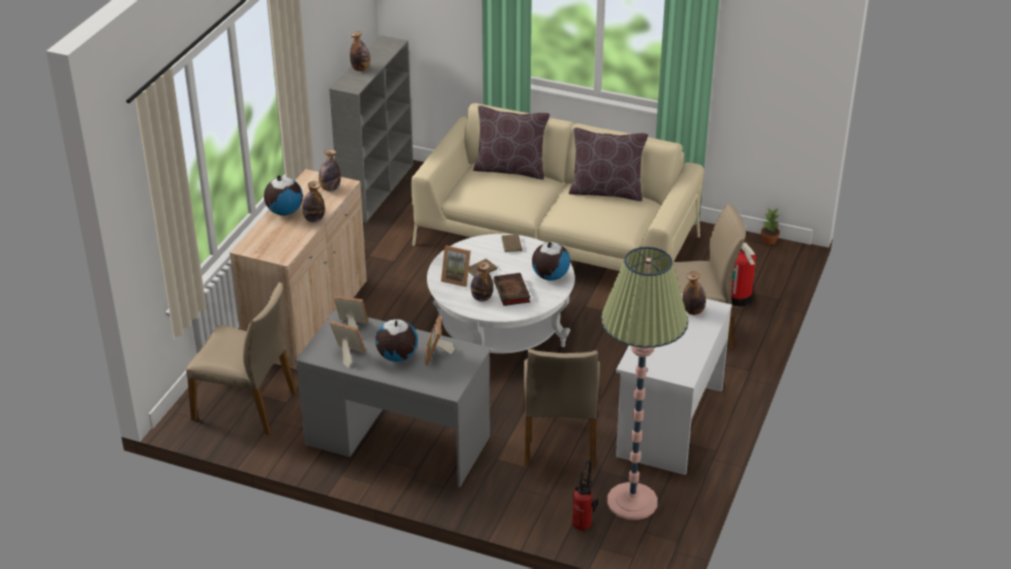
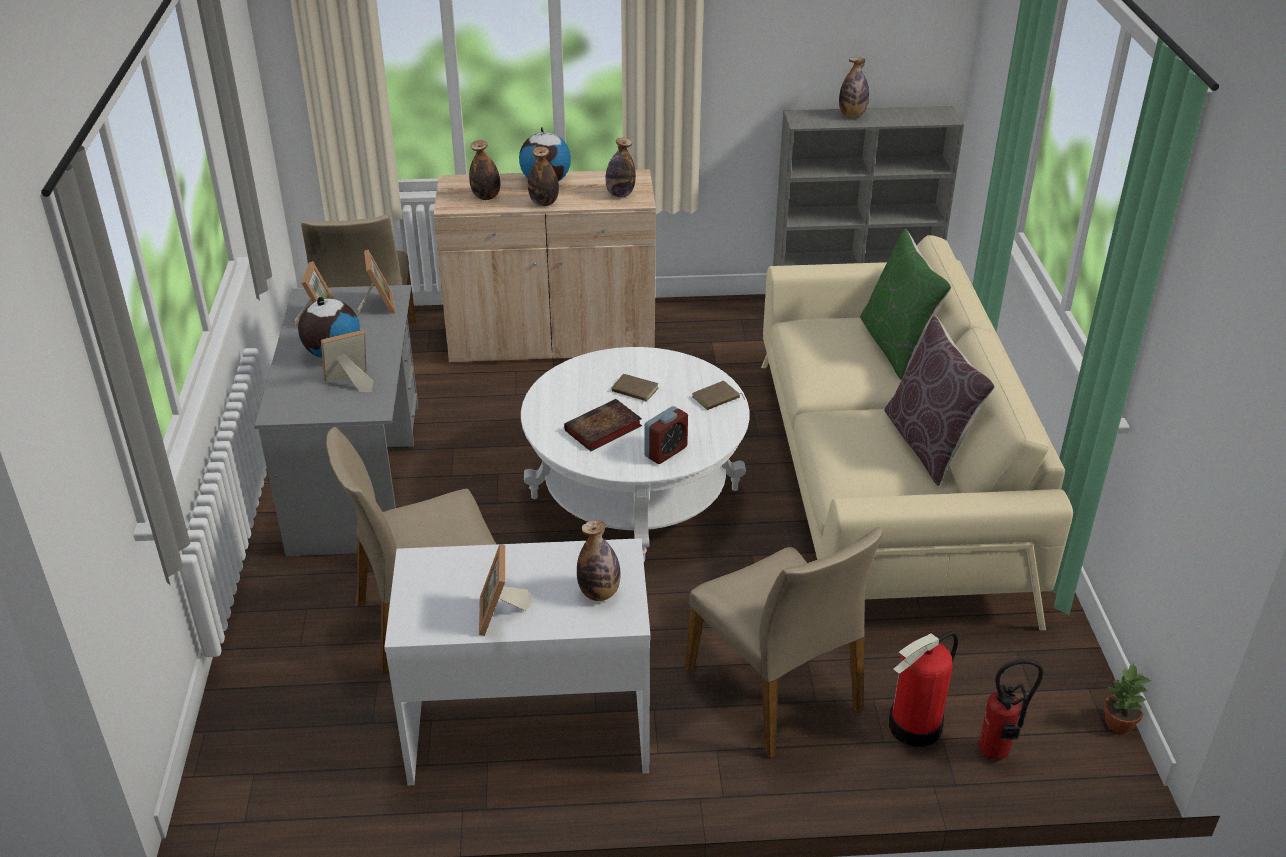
camera: 65 degrees right, 0 degrees up
(457, 278) = (601, 376): picture frame -> picture frame (501, 615)
(482, 298) = (570, 408): bottle -> bottle (486, 197)
(511, 169) = (897, 346): brown pillow -> green pillow
(550, 276) = (665, 452): globe -> alarm clock
(584, 524) = (251, 700): fire extinguisher -> fire extinguisher (998, 753)
(632, 501) = (319, 739): floor lamp -> none

